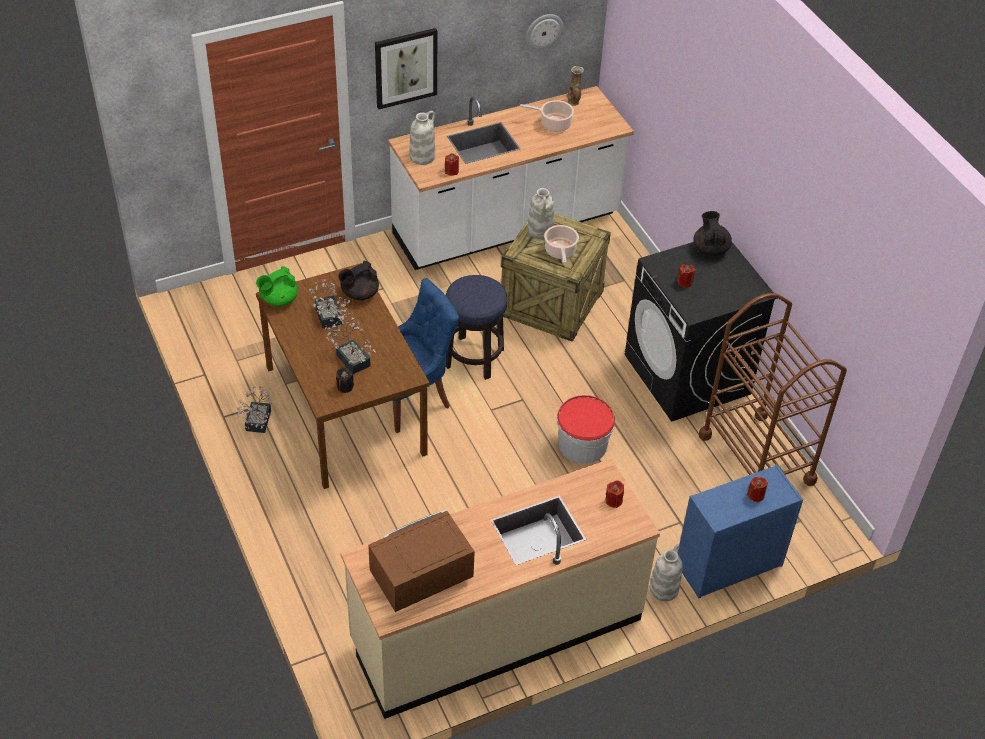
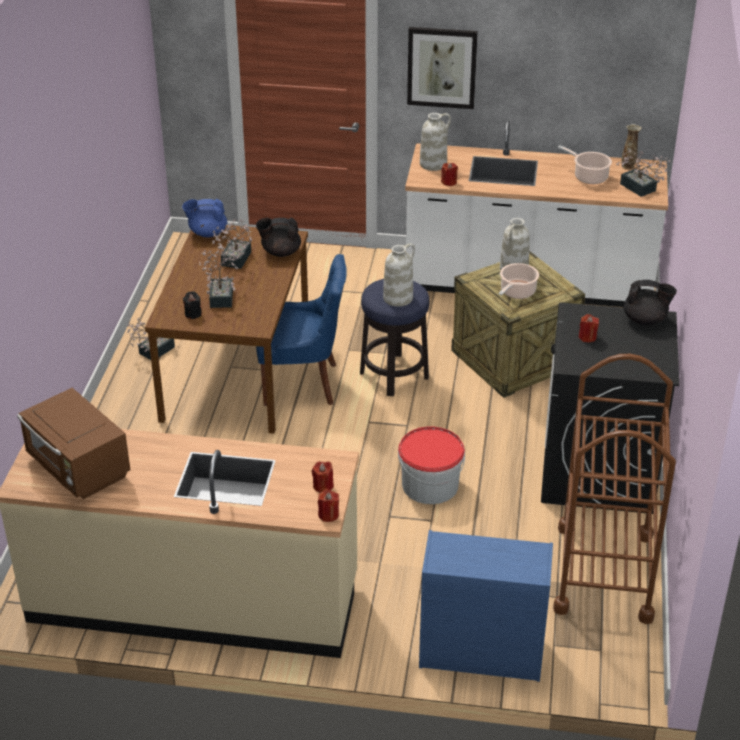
camera: 35 degrees right, 10 degrees down
(278, 299) = (207, 233): green teapot -> blue teapot
(420, 578) = (78, 469): brown microwave -> brown microwave turned 135 degrees counterclockwise
(543, 31) = (605, 73): wall clock -> none
(601, 122) = (640, 189): none -> potted plant
(664, 588) = (391, 642): white vase -> white vase (398, 298)
(710, 249) = (645, 320): black teapot -> black teapot turned 75 degrees clockwise
(756, 495) = (500, 559): red candle -> red candle (328, 515)

